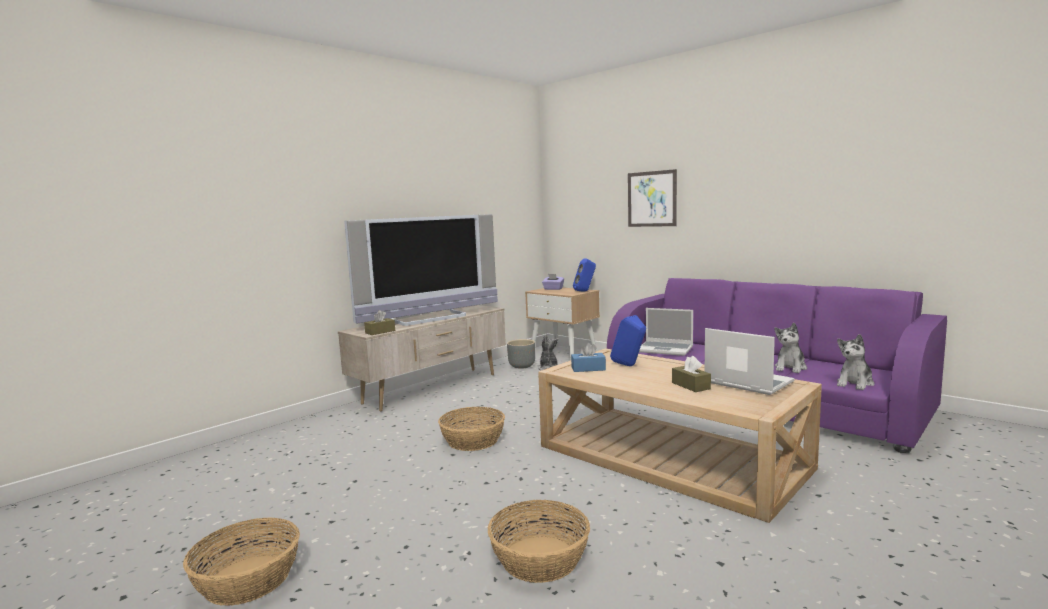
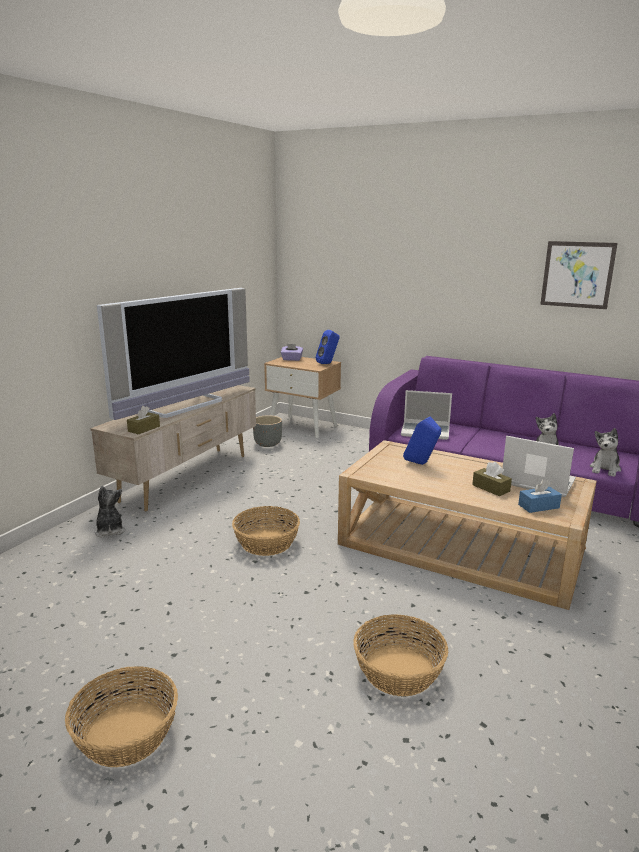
camera: 15 degrees left, 10 degrees up
(548, 368) = (297, 446): plush toy -> plush toy (110, 530)
(588, 369) = (385, 469): blue tissue box -> blue tissue box (538, 506)
(651, 199) = (402, 272): picture -> picture (577, 274)

